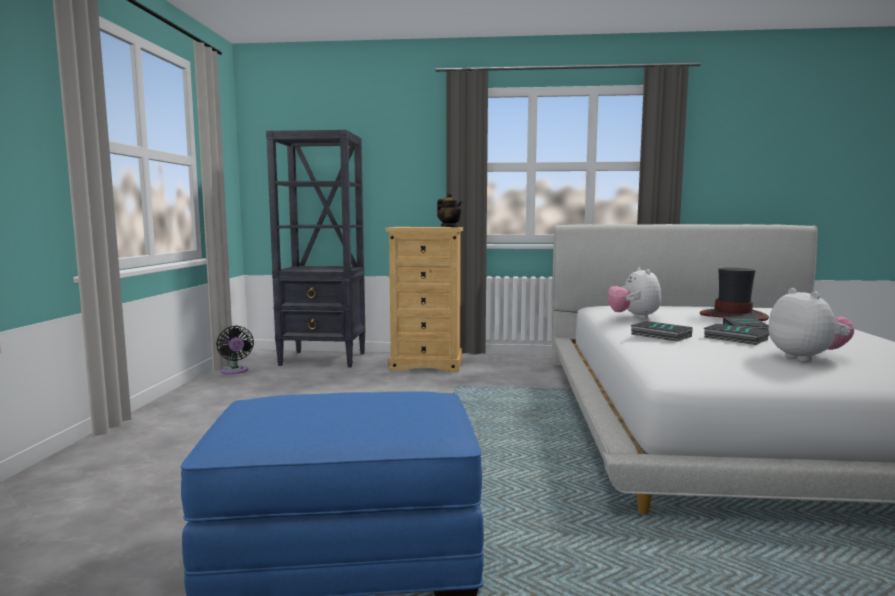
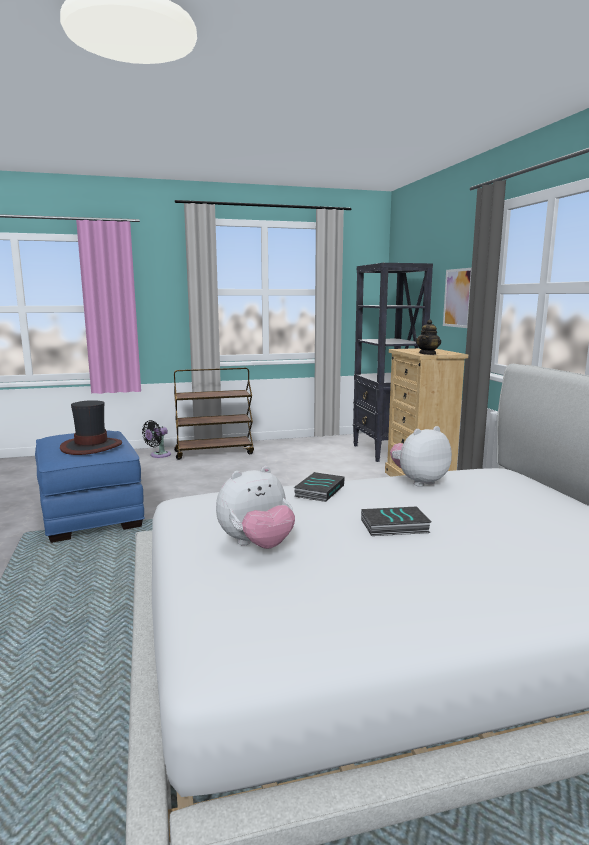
camera: 70 degrees right, 5 degrees up
(157, 432) = (214, 452): none -> brown cart
(235, 371) = (328, 440): black fan -> black fan (158, 455)
(406, 175) = (458, 298): none -> picture
(733, 316) = (504, 526): hat -> hat (91, 447)
(734, 338) = (332, 518): book -> none

